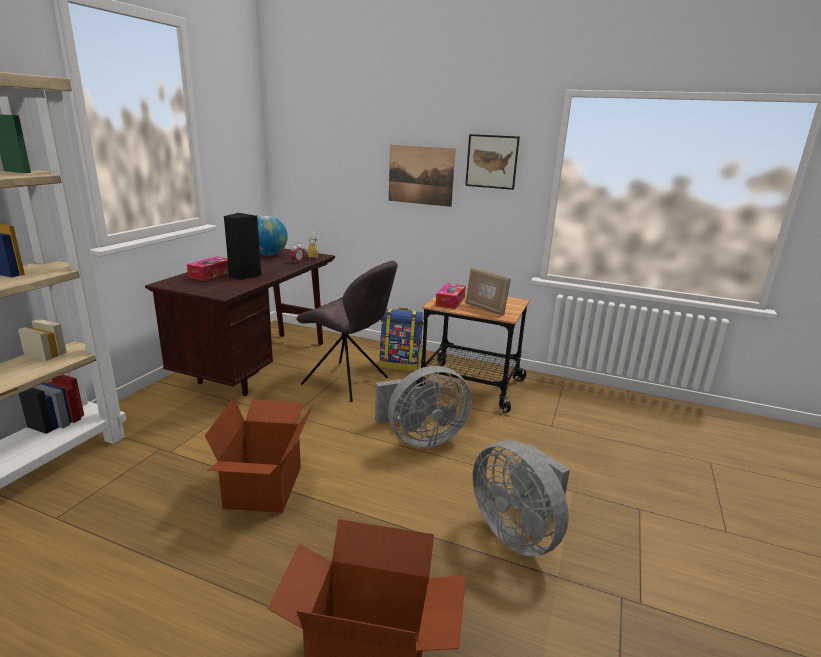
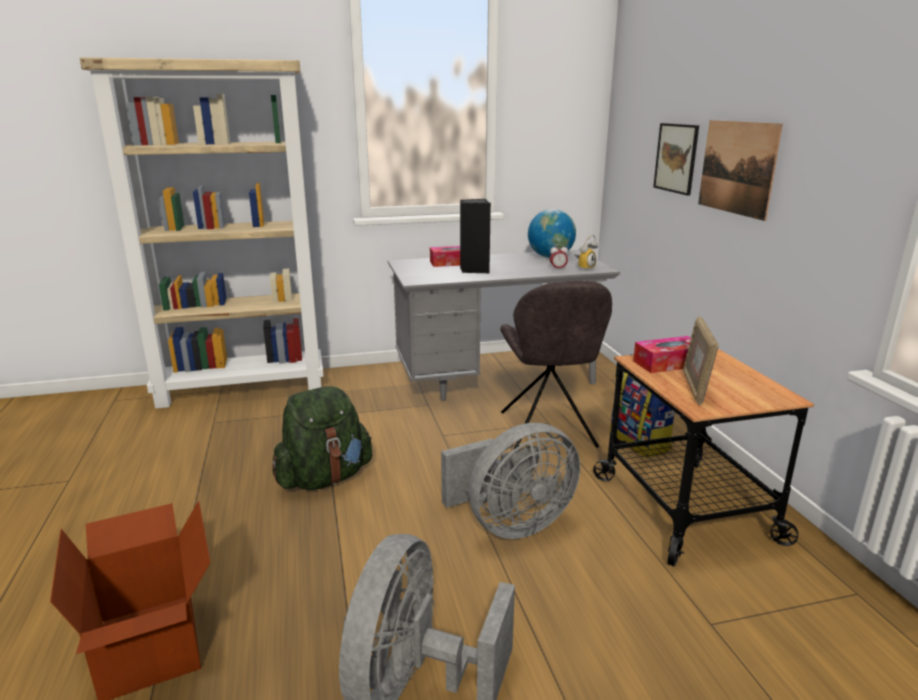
camera: 55 degrees right, 0 degrees up
(258, 366) = (497, 380): brown desk -> grey desk
(265, 487) = (324, 478): cardboard box -> green backpack
(420, 438) = (511, 524): grey fan -> grey fan turned 60 degrees counterclockwise
(492, 161) = (828, 146): picture -> picture (676, 158)

